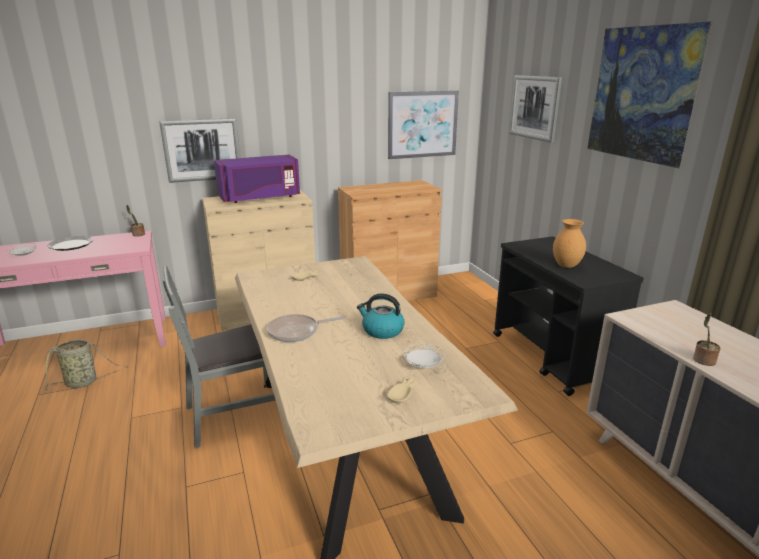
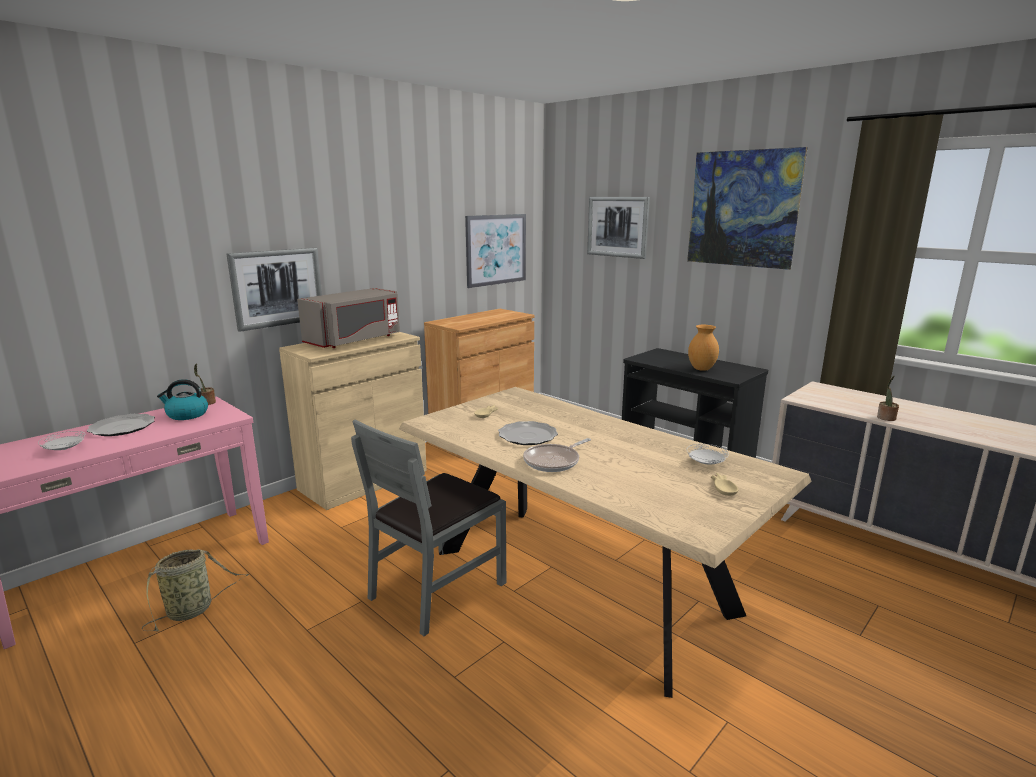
camera: 25 degrees left, 5 degrees down
(260, 198) = (355, 340): purple microwave -> grey microwave
(309, 303) = (527, 436): none -> plate
(382, 330) = (630, 445): kettle -> kettle (186, 415)

